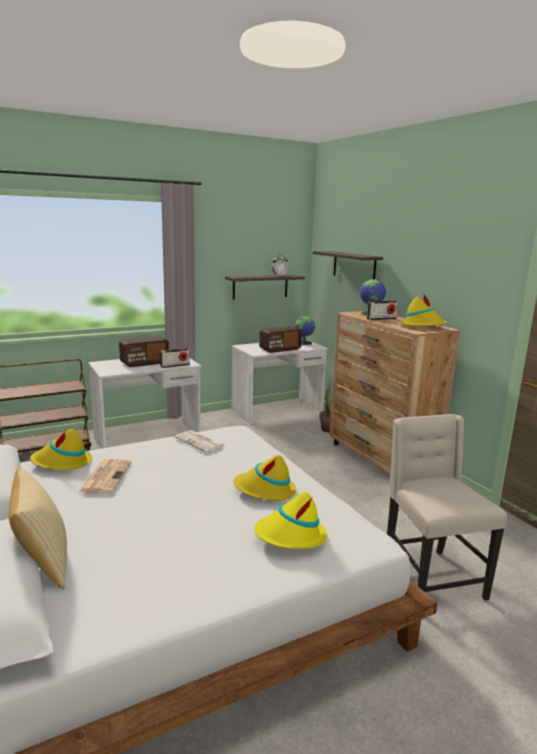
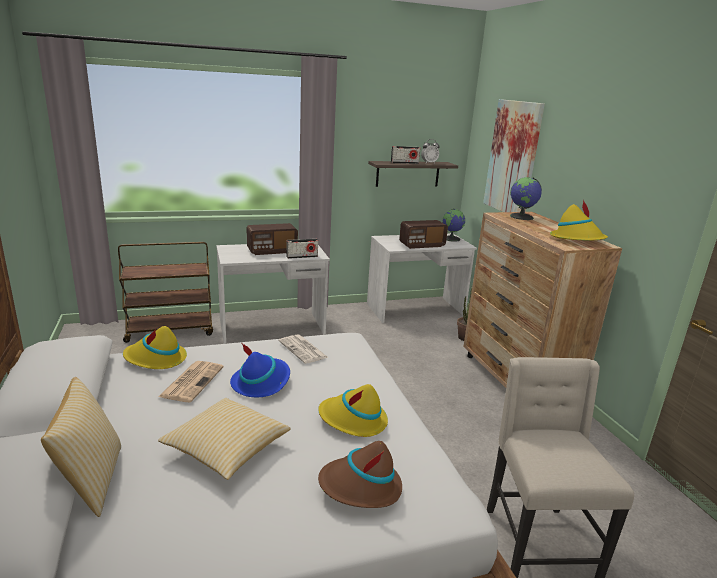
camera: 10 degrees right, 5 degrees up
(161, 524) = (226, 450): none -> pillow
(171, 470) = (261, 382): none -> blue hat
(290, 536) = (360, 487): yellow hat -> brown hat
(354, 266) = (512, 158): shelf -> picture
(381, 319) = (531, 225): radio -> radio (404, 163)

